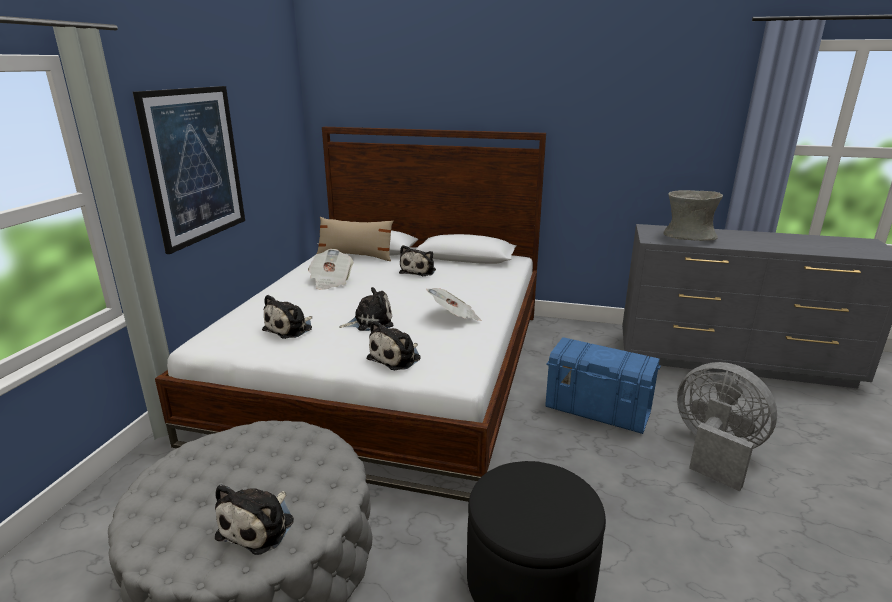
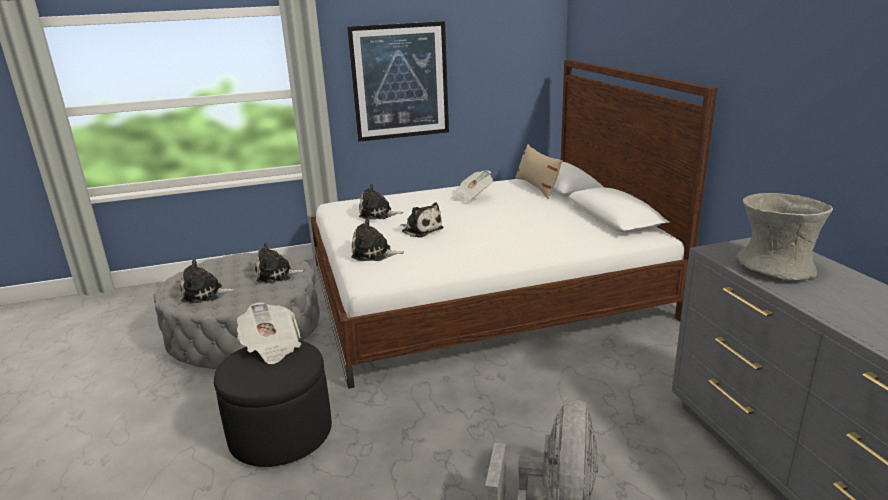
camera: 60 degrees right, 0 degrees up
(419, 271) = (545, 213): plush toy -> plush toy (277, 275)
(454, 317) = (468, 251): newspaper -> newspaper (271, 347)
(598, 410) = (544, 409): blue storage box -> none

